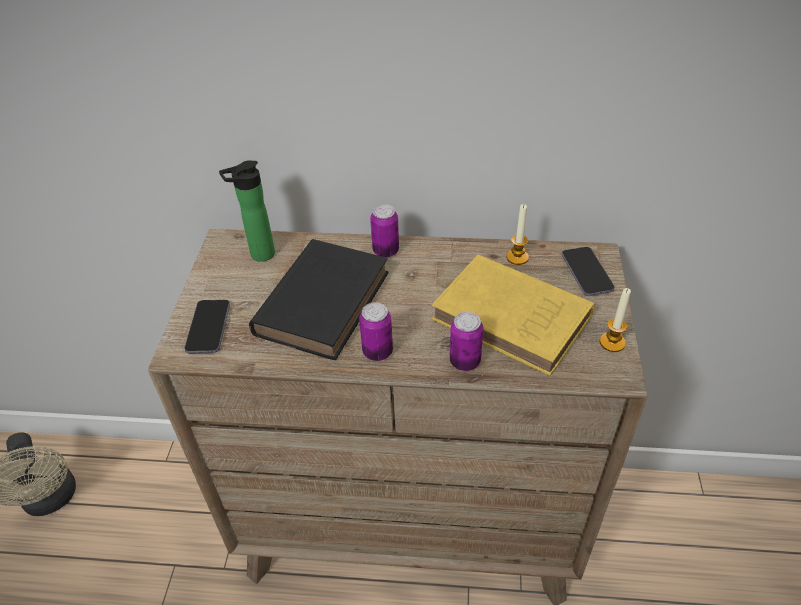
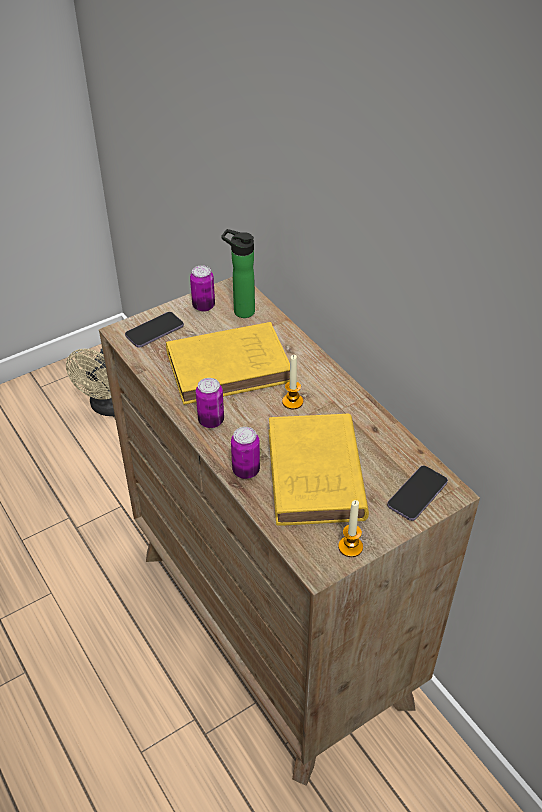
camera: 50 degrees right, 0 degrees up
(324, 300) = (232, 367): black book -> yellow book
(386, 251) = (314, 368): can -> can (203, 306)
(517, 257) = (388, 443): candle -> candle (292, 402)

